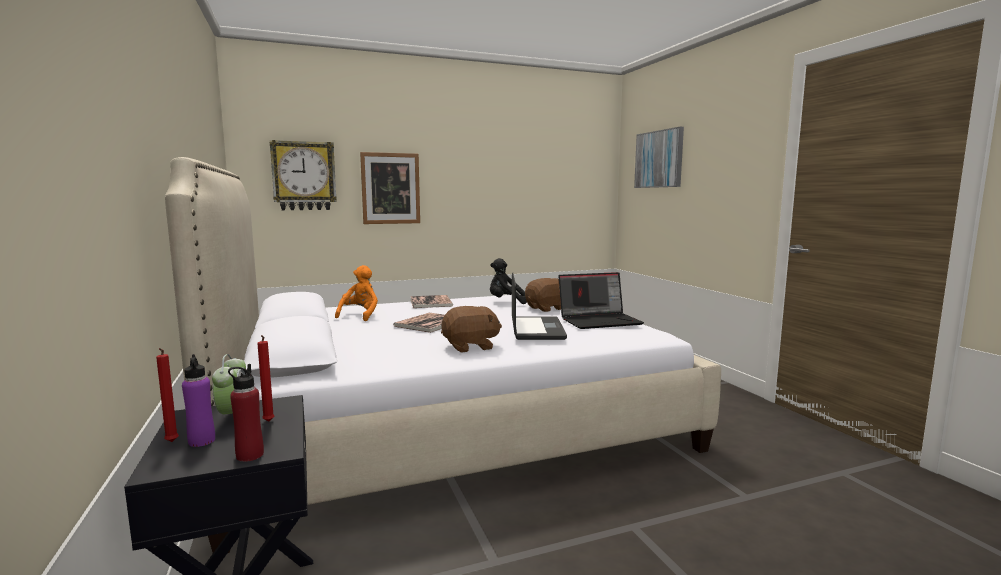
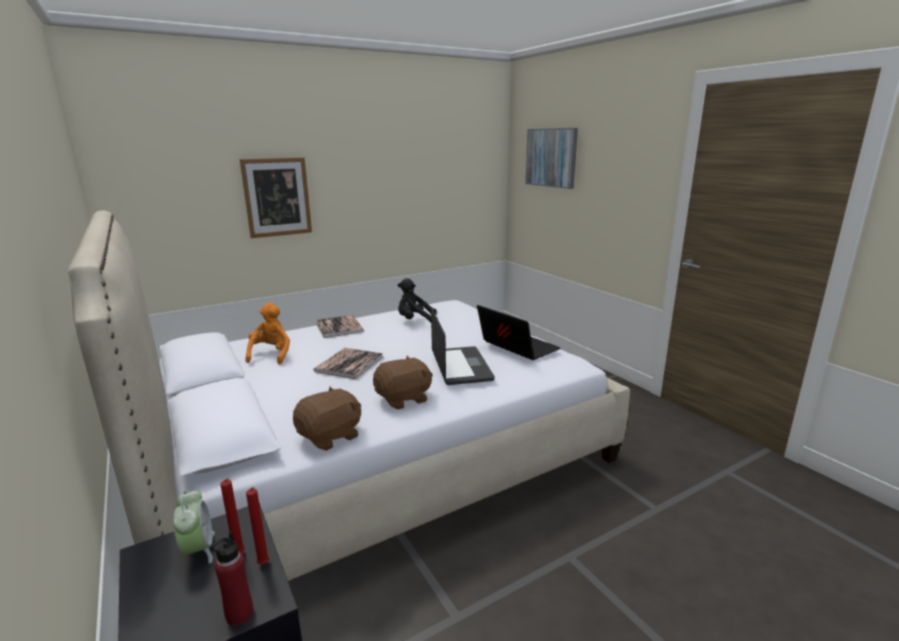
camera: 10 degrees left, 10 degrees up
(171, 443) = (143, 606): red candle -> red candle (264, 565)
(201, 441) = (177, 598): purple bottle -> none
(304, 176) = (178, 190): wall clock -> none
(547, 308) = (458, 329): brown plush toy -> brown plush toy (330, 436)
(600, 321) = (516, 347): laptop -> laptop turned 105 degrees counterclockwise

